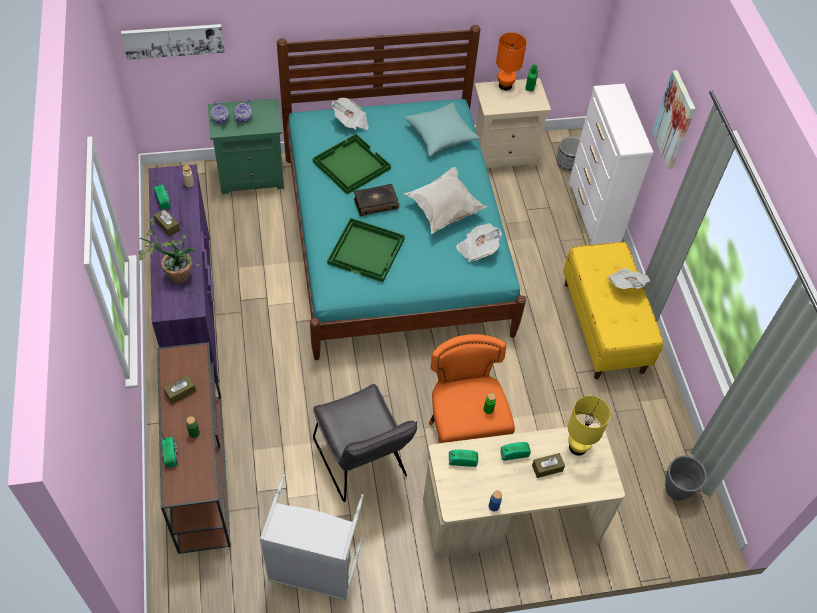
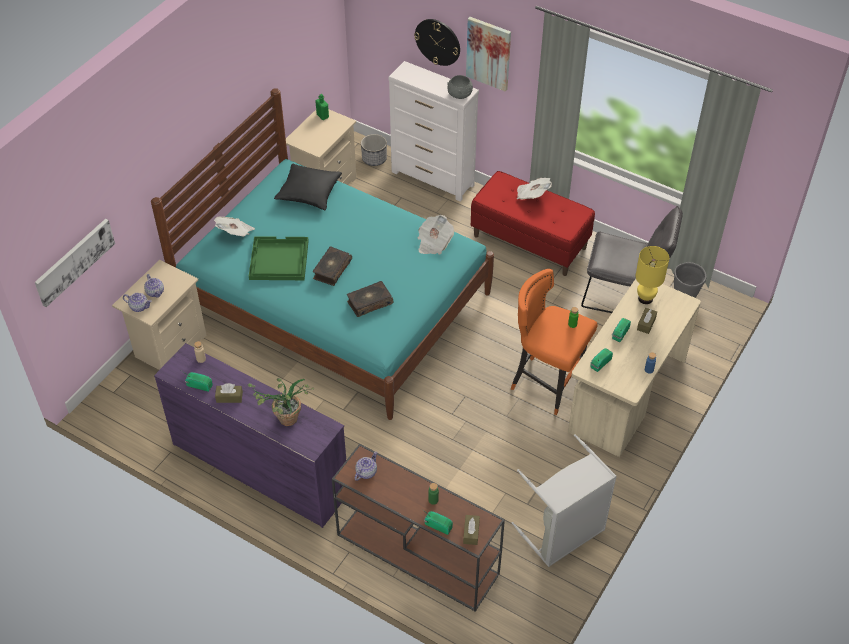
camera: 45 degrees left, 5 degrees down
(180, 392) = (388, 487): brown tissue box -> brown tissue box (471, 532)
(183, 366) = (366, 472): none -> teapot
(252, 175) = (169, 347): green nightstand -> beige nightstand
(362, 463) = (506, 449): grey chair -> grey chair (624, 294)
(367, 251) = (369, 302): green tray -> book
(440, 135) = (309, 193): turquoise pillow -> black pillow
(443, 211) = (380, 238): white pillow -> none
(505, 85) = (305, 127): orange table lamp -> none
(603, 327) = (530, 242): yellow bench -> red bench
(630, 144) = (459, 95): none -> grey bowl
(651, 81) = (438, 42): none -> wall clock

